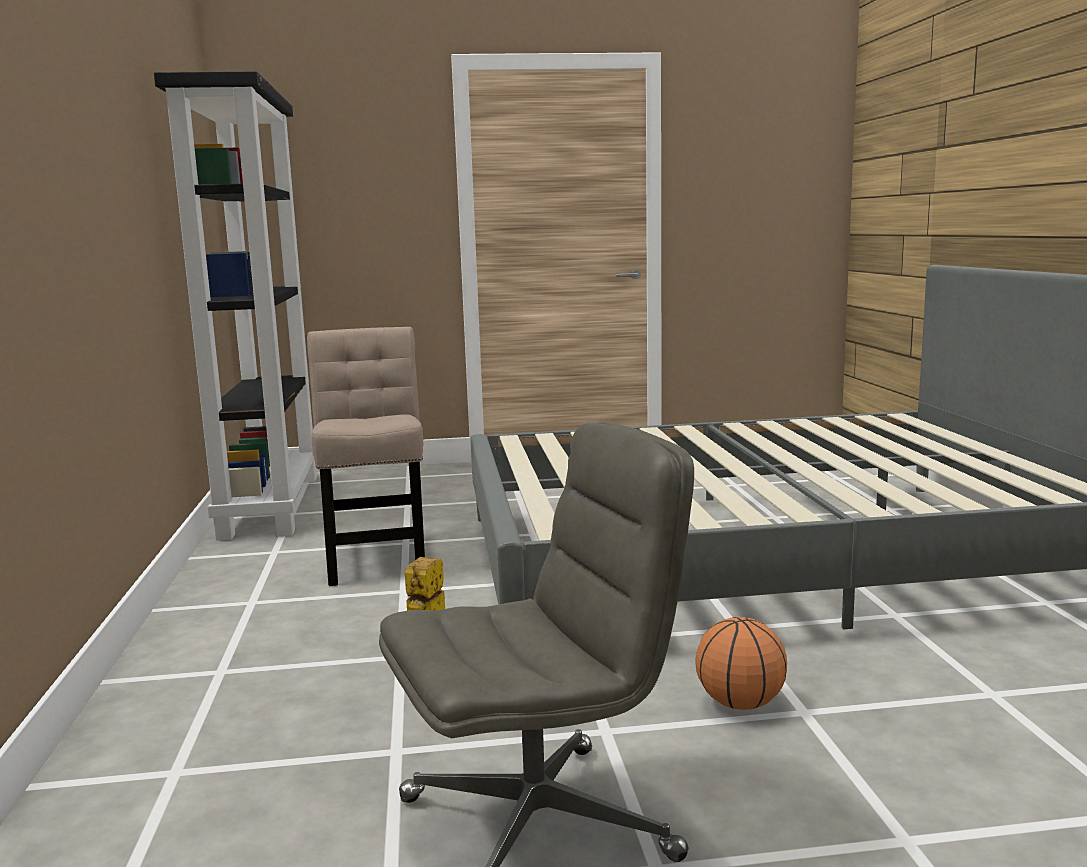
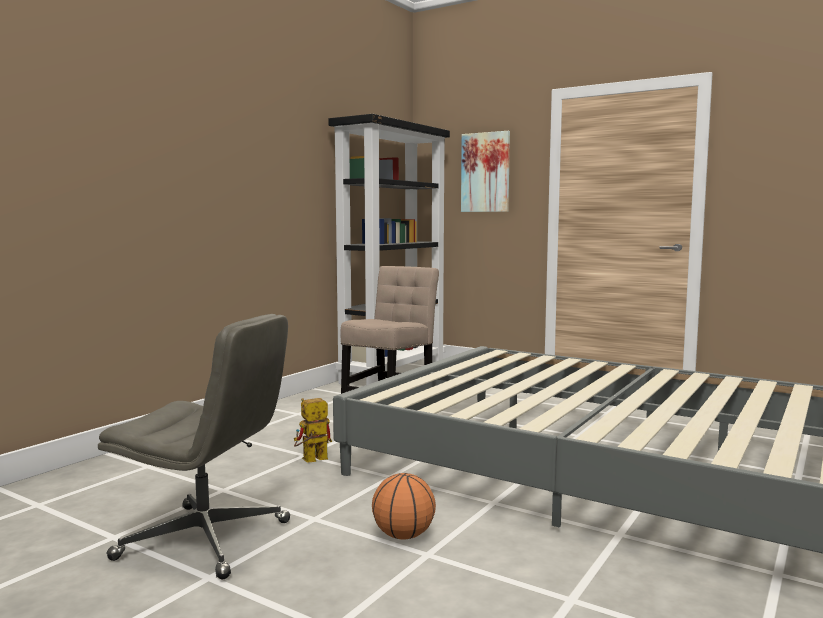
camera: 40 degrees right, 5 degrees down
(353, 175) = (485, 172): none -> picture

